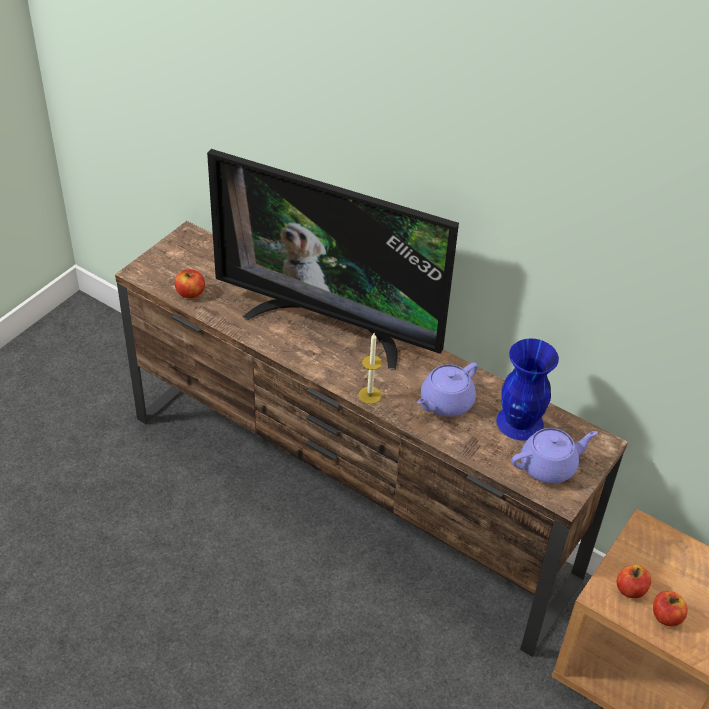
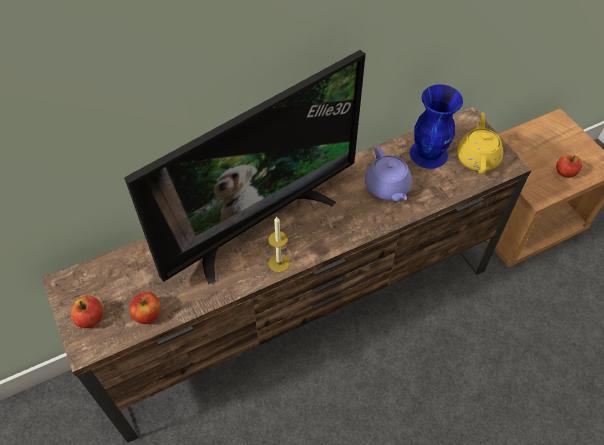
camera: 60 degrees left, 10 degrees up
(369, 395) = (354, 231): candle -> candle (279, 263)
(549, 466) = (477, 157): purple teapot -> yellow teapot
(630, 589) = (539, 179): apple -> apple (90, 318)

